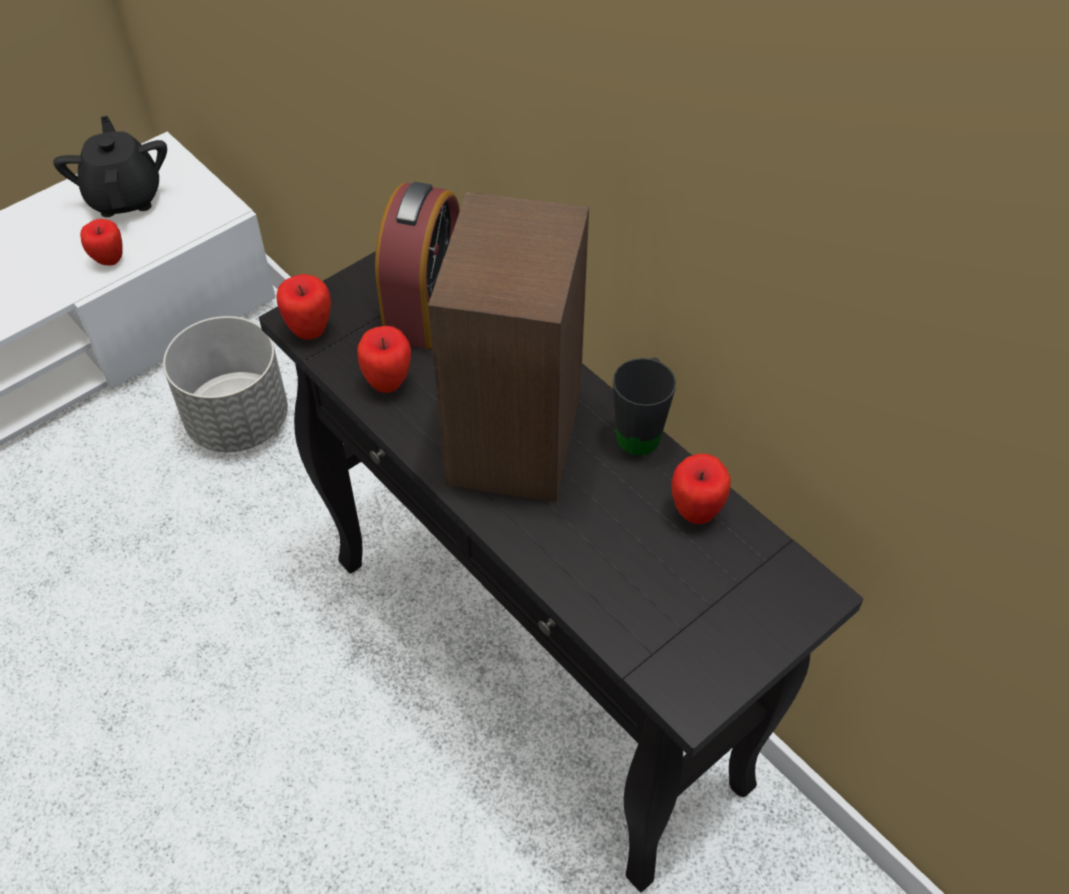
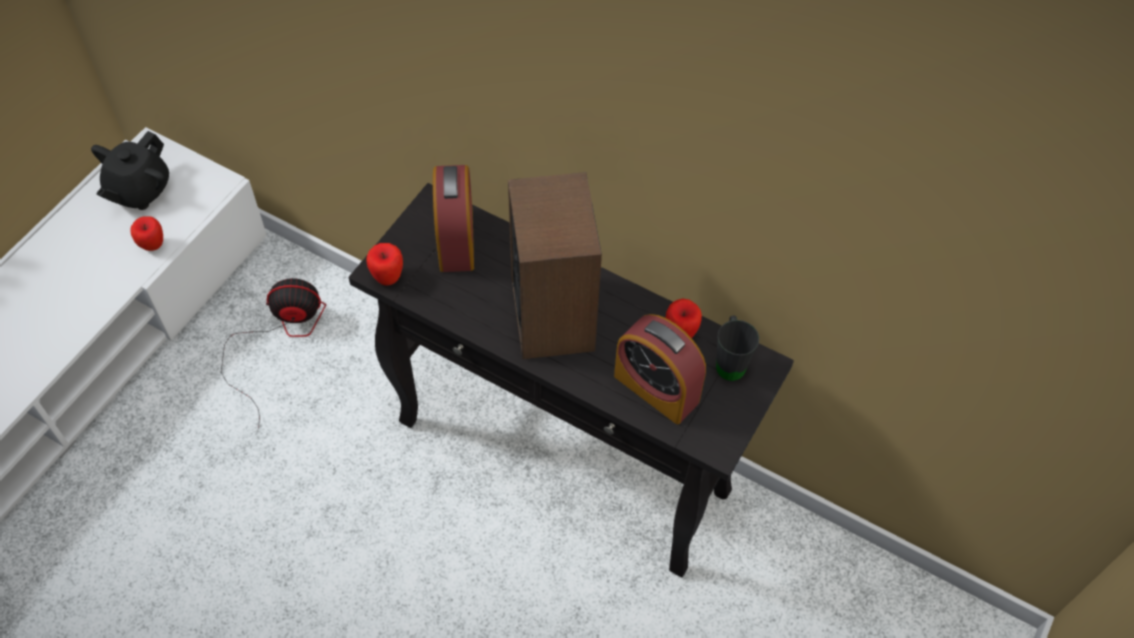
camera: 20 degrees left, 5 degrees up
(125, 197) = (139, 190): black teapot -> black teapot turned 120 degrees counterclockwise
(239, 421) = (279, 338): grey planter -> fan
(388, 383) = (456, 301): apple -> none
(627, 581) = (656, 388): none -> alarm clock
(641, 429) = (628, 289): black mug -> black mug (729, 361)

